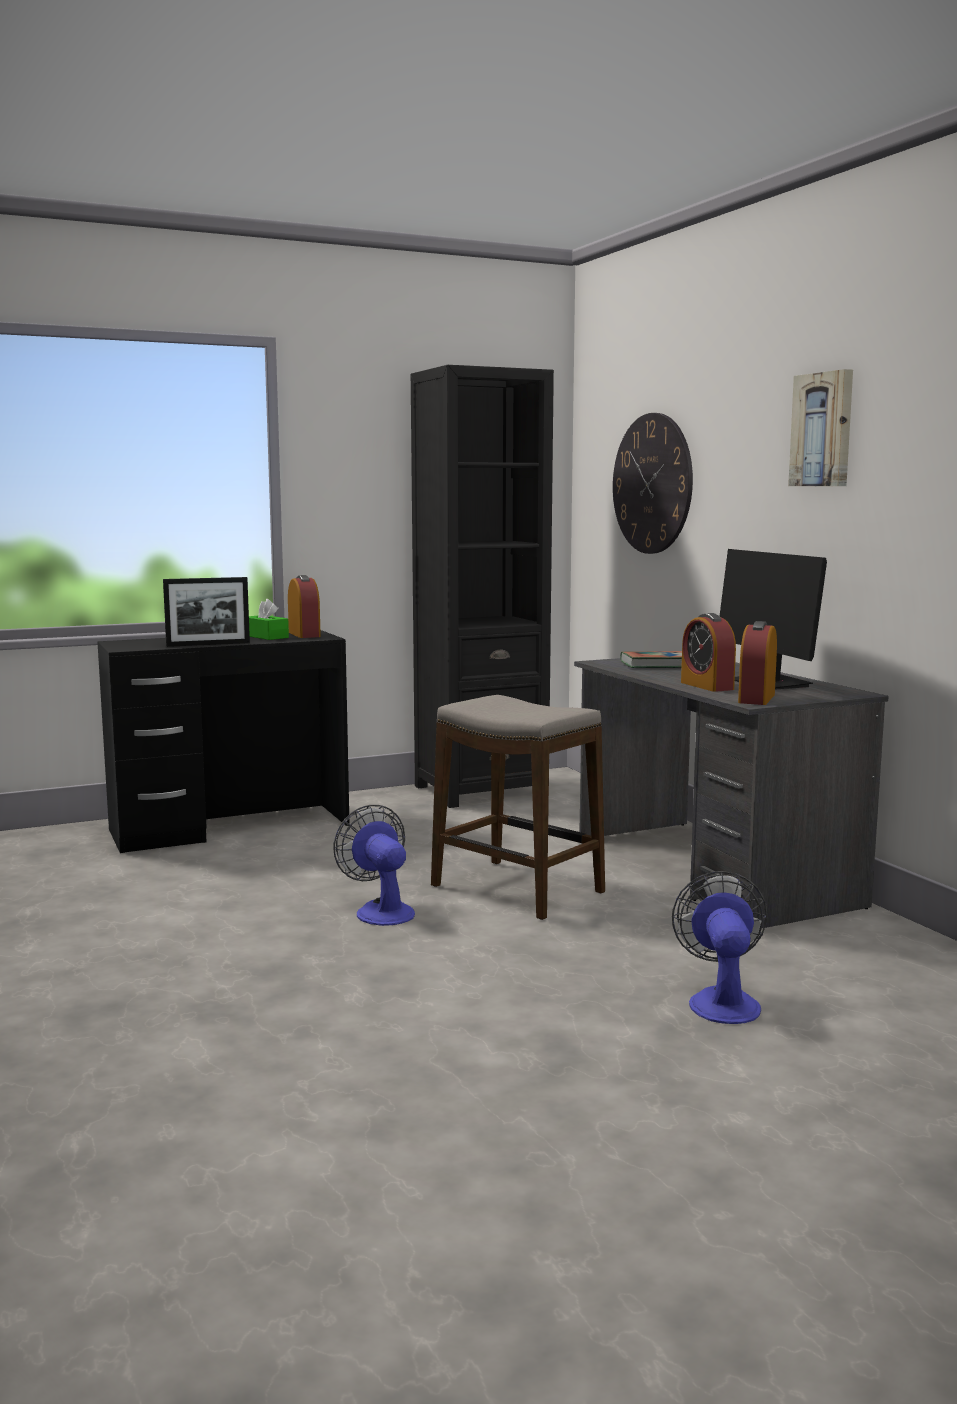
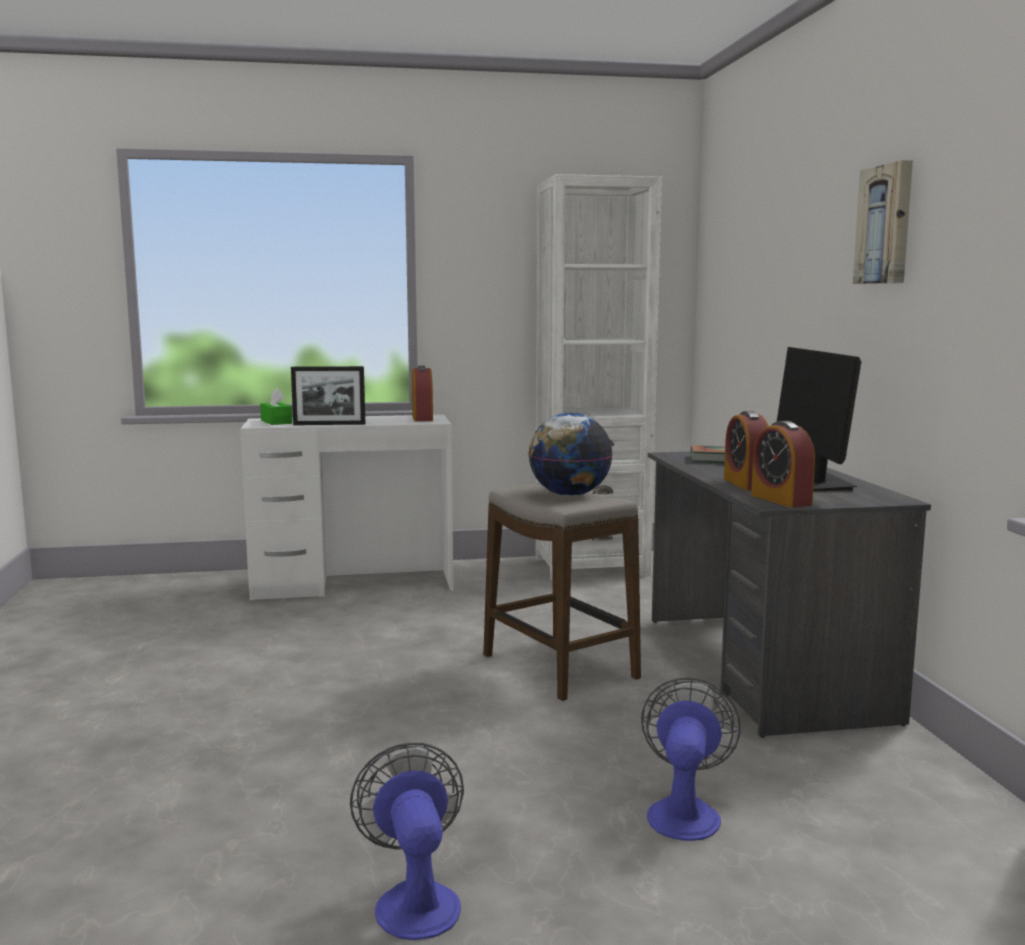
camera: 15 degrees right, 0 degrees up
(230, 827) = (353, 584): black desk -> white desk
(266, 636) = (388, 419): green tissue box -> green tissue box (276, 422)
(380, 911) = (422, 675): fan -> fan (414, 900)
(480, 790) = (591, 566): black bookcase -> white bookcase
(525, 707) = (569, 495): none -> globe
(652, 484) = (752, 284): wall clock -> none
(756, 698) = (781, 500): alarm clock -> alarm clock turned 60 degrees counterclockwise

